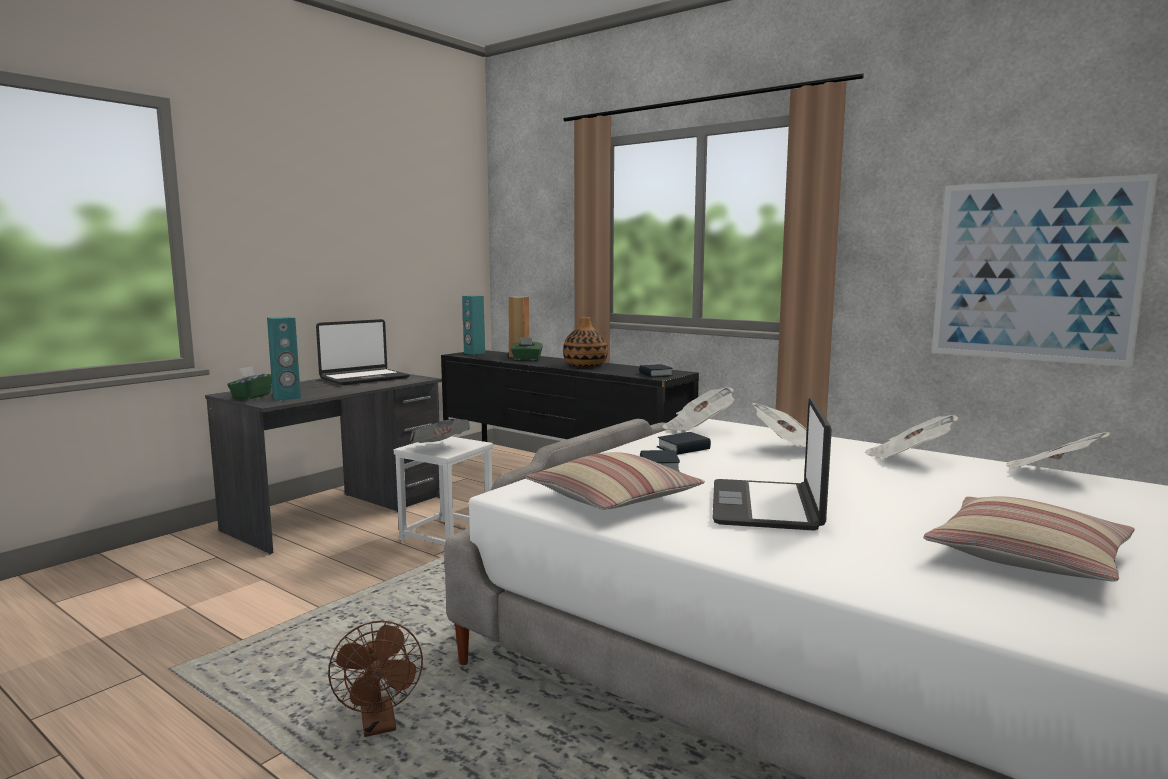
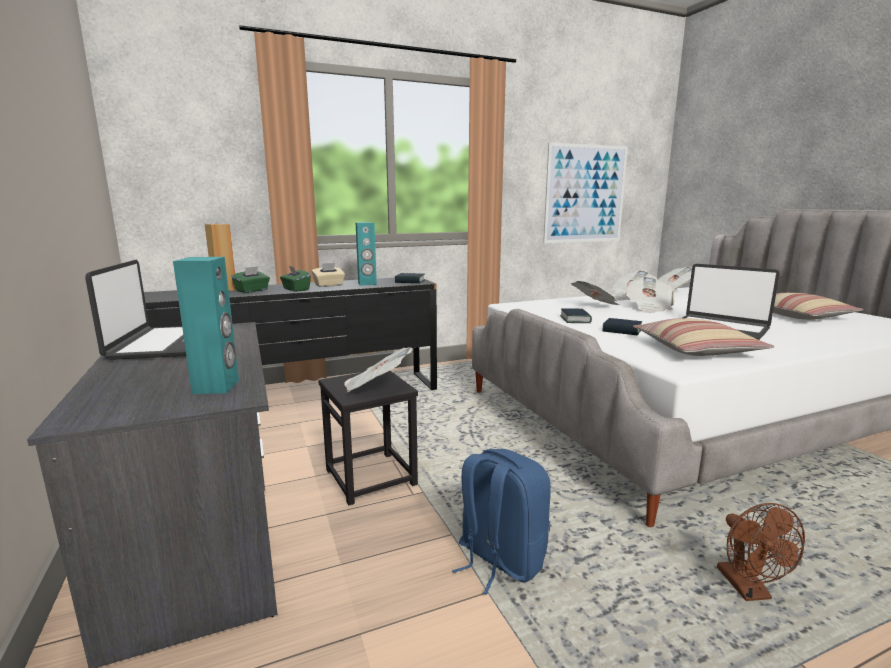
camera: 60 degrees left, 5 degrees up
(251, 396) = (147, 406): green tissue box -> green tissue box (296, 289)
(361, 604) = (499, 560): none -> blue backpack
(380, 725) = (749, 590): brown fan -> brown fan turned 75 degrees clockwise
(447, 535) = (371, 477): white stool -> black stool
(474, 353) = (157, 296): turquoise speaker -> turquoise speaker (367, 284)
(585, 365) = (329, 285): vase -> beige tissue box
(698, 428) = (527, 308): newspaper -> newspaper (648, 308)

